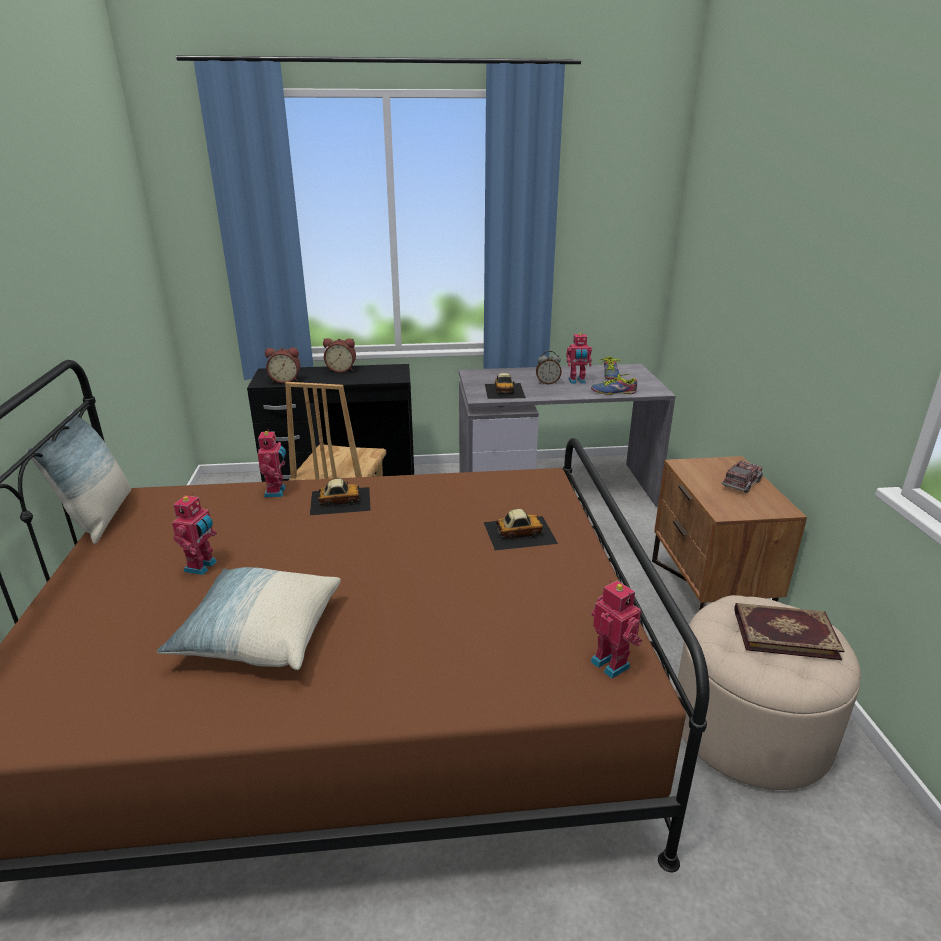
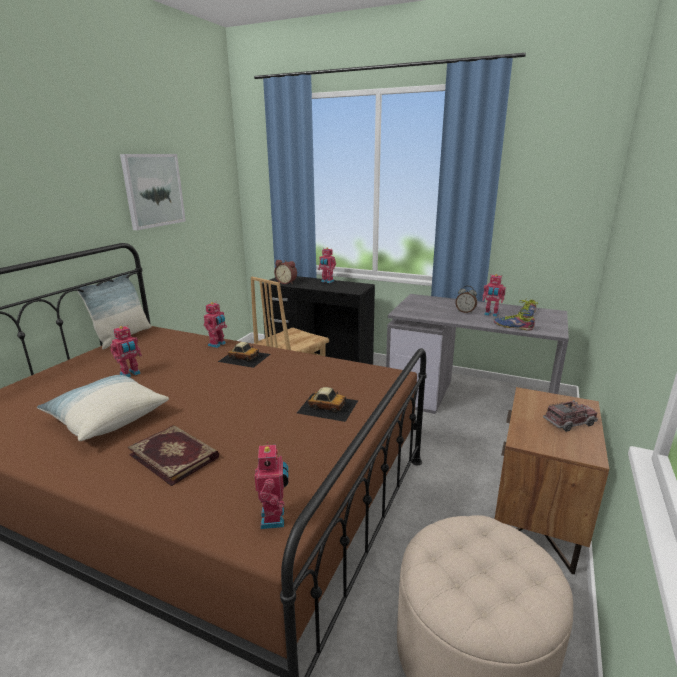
camera: 30 degrees right, 5 degrees down
(74, 261) = (153, 190): none -> picture
(341, 369) = (327, 281): alarm clock -> toy robot
(504, 390) = (425, 311): toy car -> none
(784, 632) = (501, 567): book -> book (175, 455)

